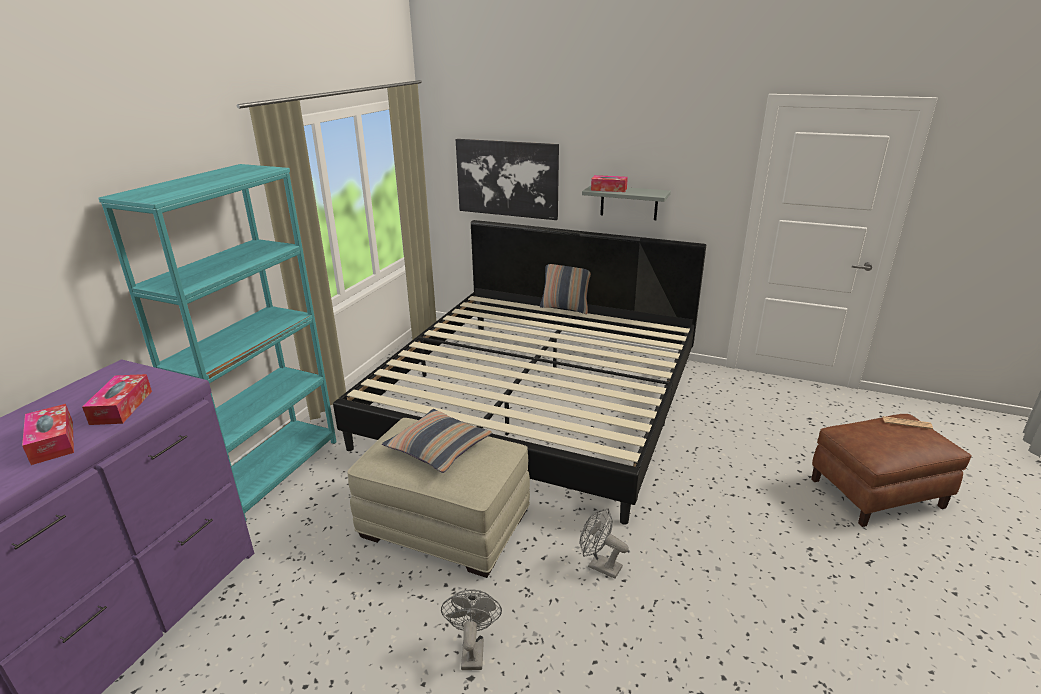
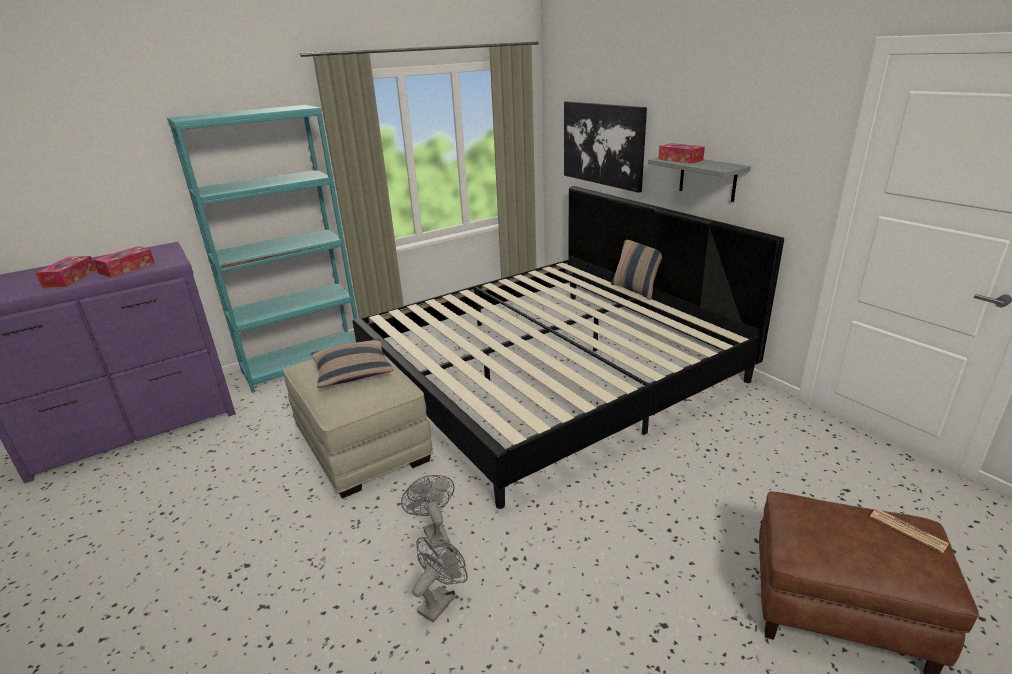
camera: 35 degrees right, 0 degrees up
(472, 649) = (271, 545): grey fan -> grey fan (440, 600)

